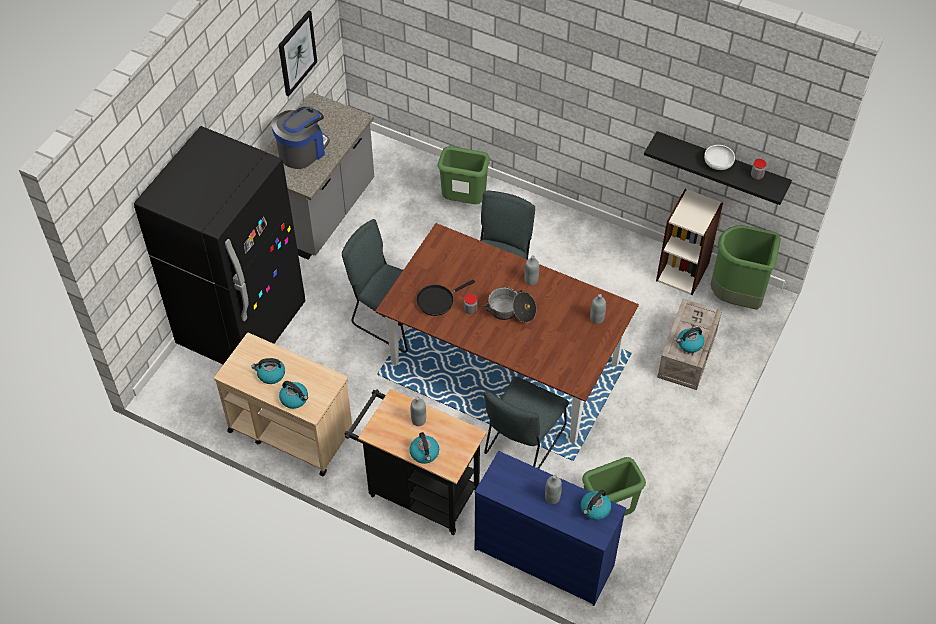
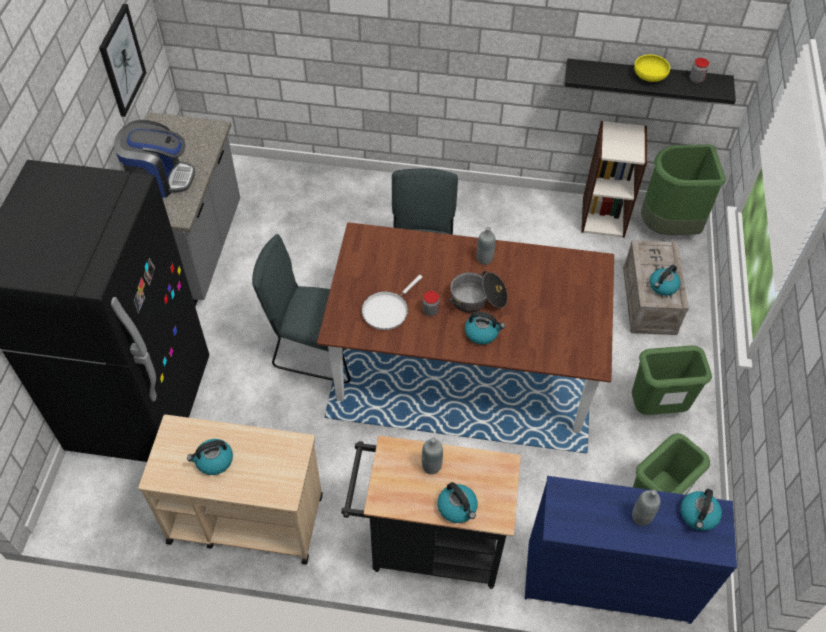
camera: 20 degrees left, 0 degrees up
(294, 399) = (257, 484): kettle -> kettle (482, 333)
(302, 151) = (160, 178): coffee machine -> coffee machine turned 75 degrees clockwise
(437, 300) = (387, 310): black frying pan -> white frying pan
(464, 201) = (346, 201): green trash can -> green trash can (656, 407)
(522, 443) = (523, 450): grey chair -> none
(597, 319) = (577, 282): grey bottle -> none
(718, 163) = (649, 76): white bowl -> yellow bowl

